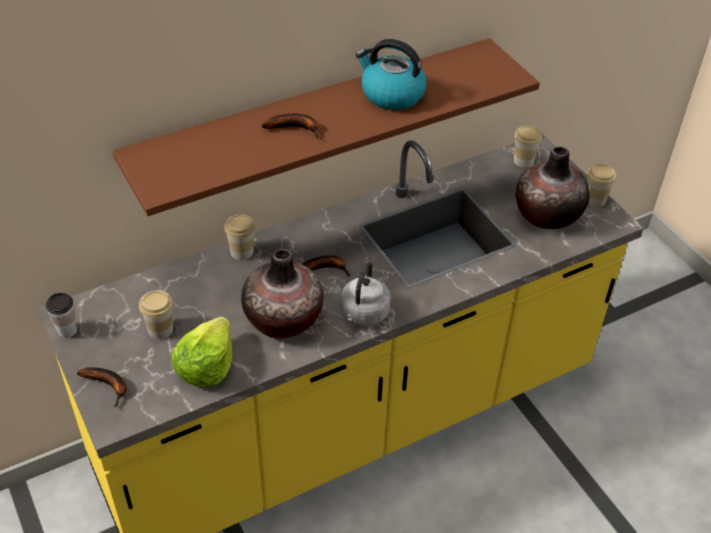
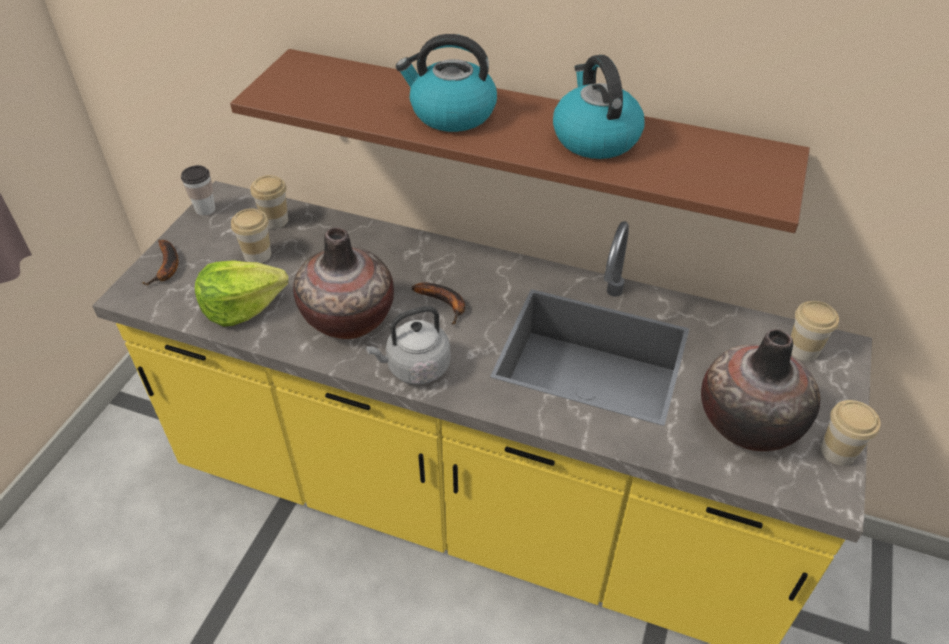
camera: 50 degrees right, 0 degrees up
(242, 252) = (402, 241): cup -> cup (275, 220)
(295, 128) = (451, 113): banana -> kettle

